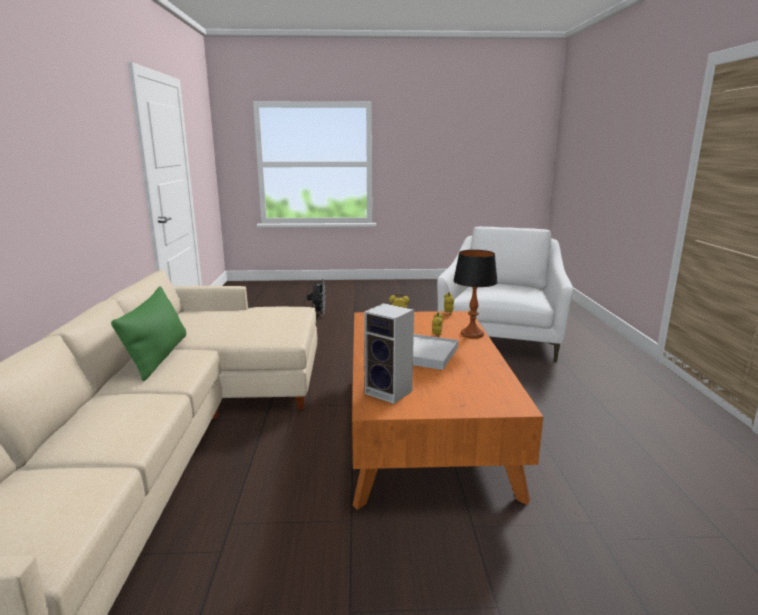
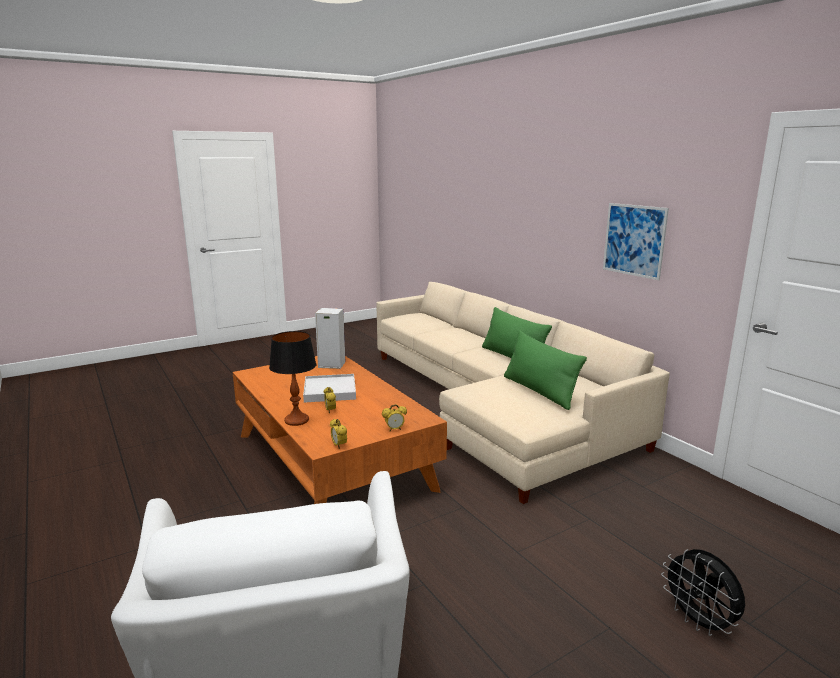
camera: 150 degrees right, 0 degrees up
(96, 179) = (634, 240): none -> picture
(237, 319) = (539, 391): none -> green pillow

